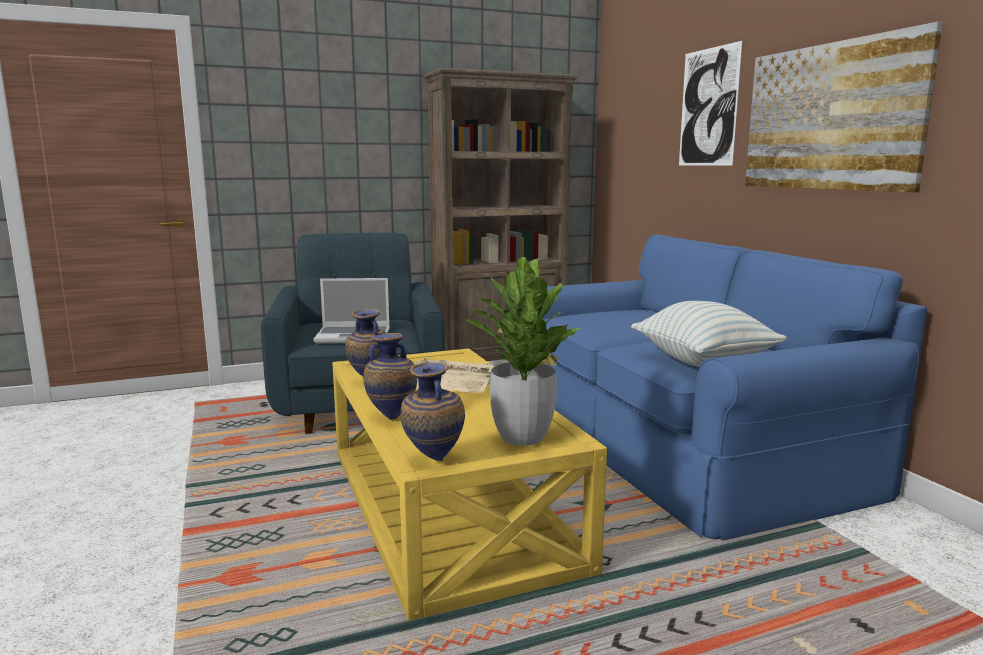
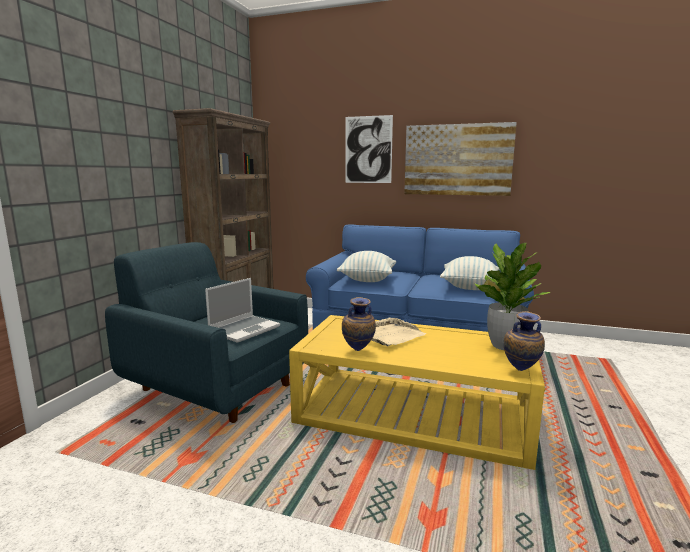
camera: 50 degrees left, 0 degrees up
(392, 417) = (437, 362): vase -> none
(597, 320) = (367, 280): none -> pillow

